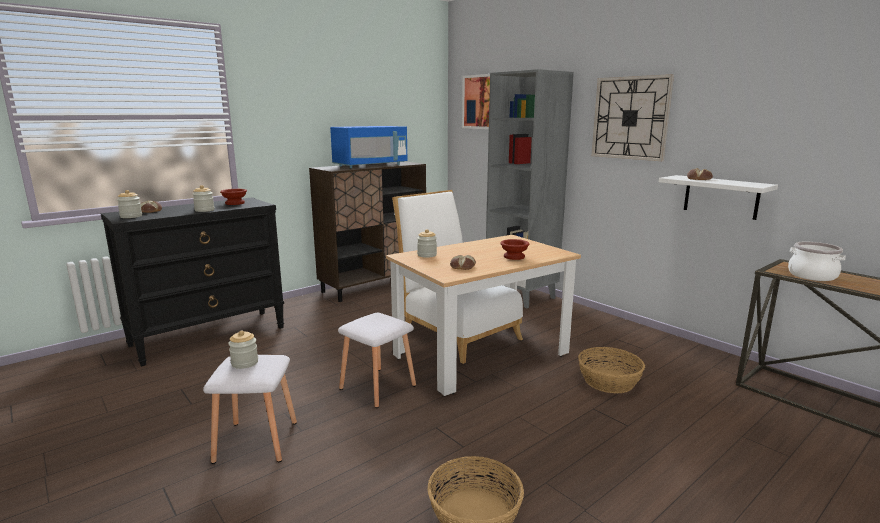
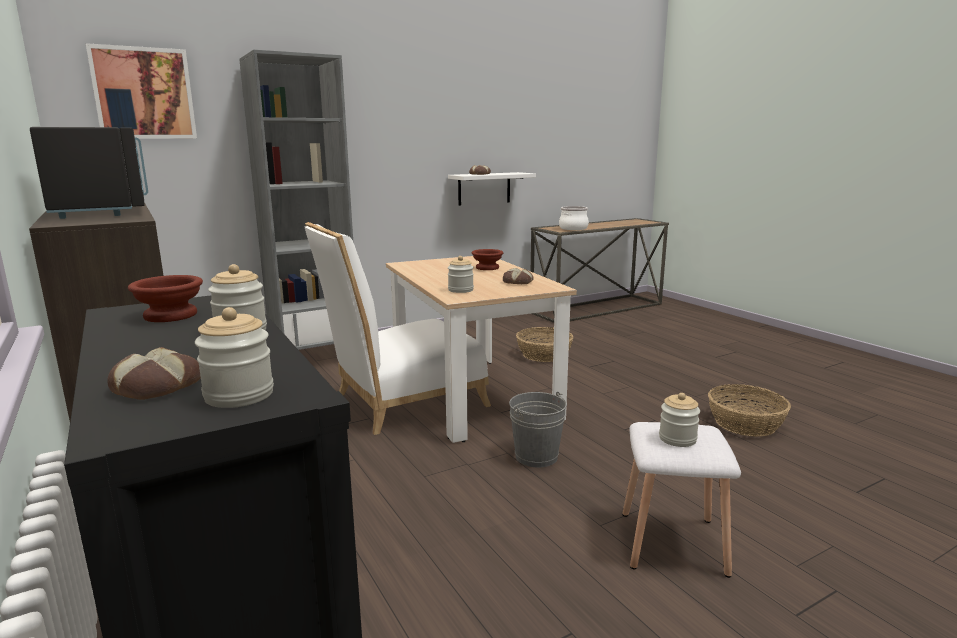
camera: 80 degrees left, 0 degrees up
(370, 165) = (103, 211): blue microwave -> black microwave
(378, 386) = (536, 456): white stool -> grey bucket
(630, 118) = (396, 121): wall clock -> none

